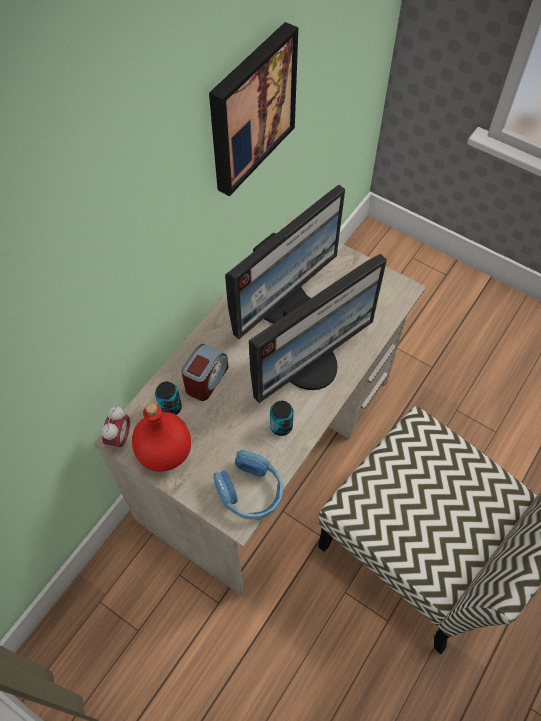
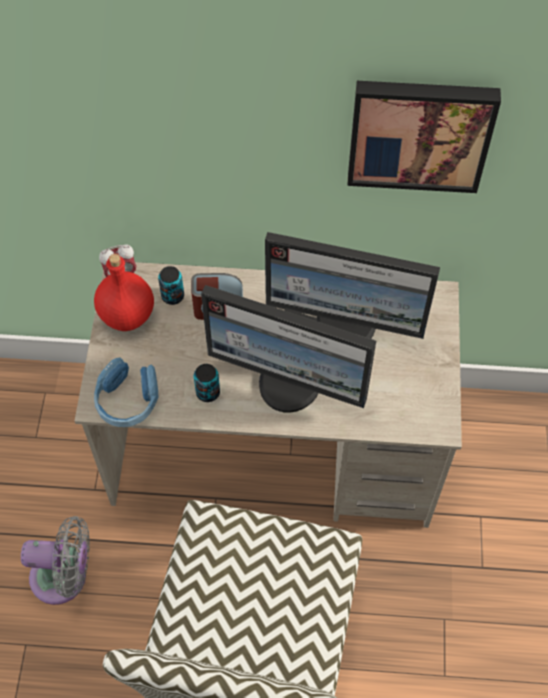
camera: 60 degrees right, 0 degrees up
(283, 667) = (65, 577): none -> grey fan

